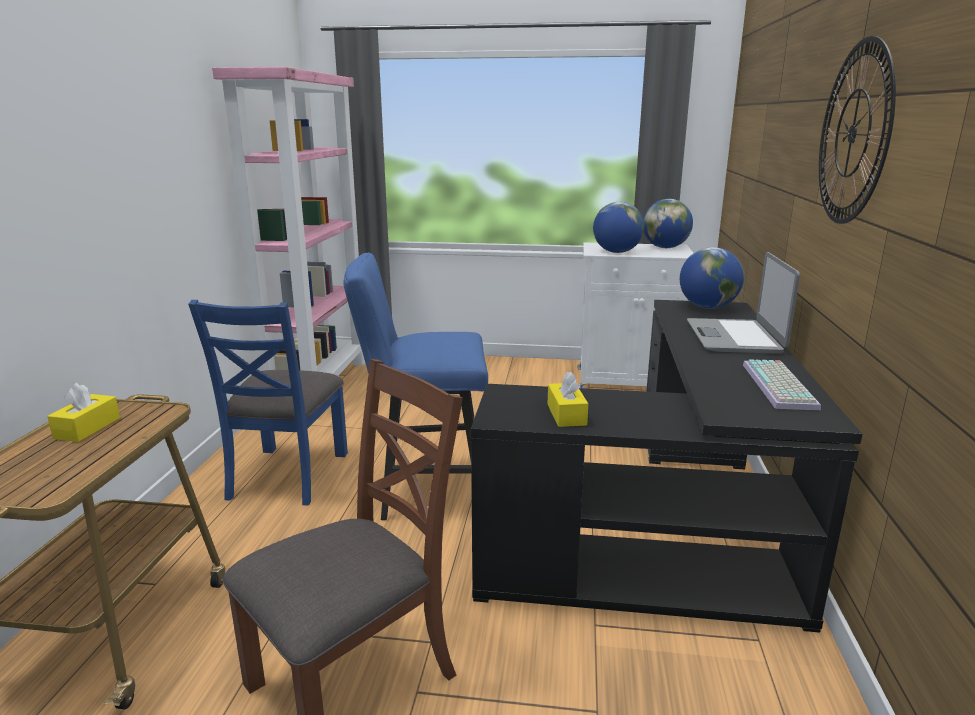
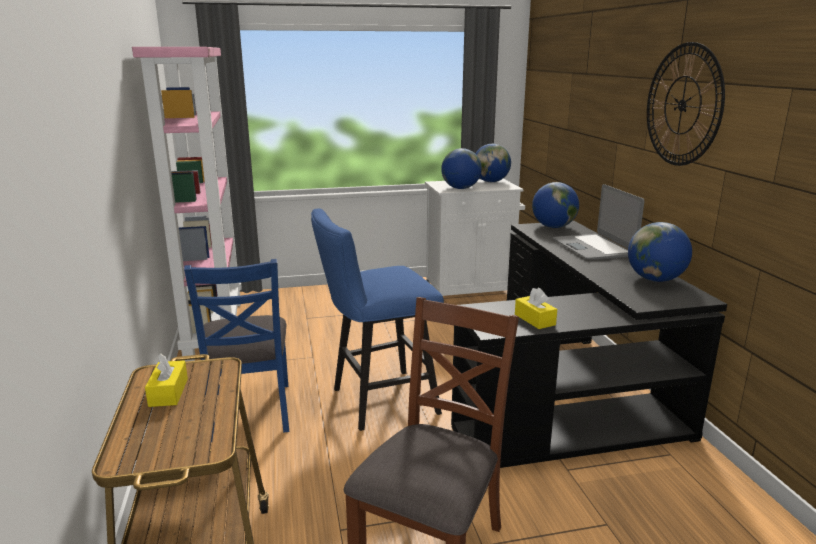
camera: 20 degrees left, 0 degrees up
(781, 386) = (655, 279): keyboard -> globe

